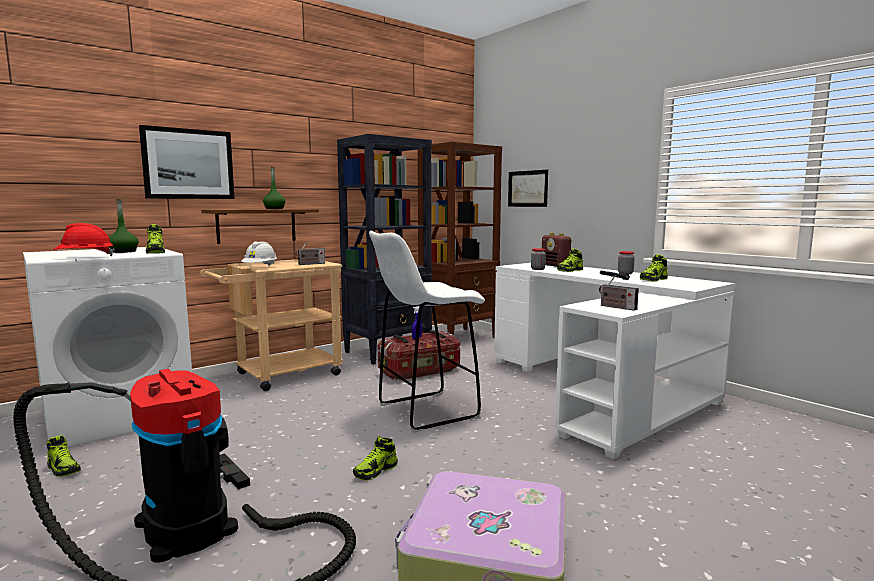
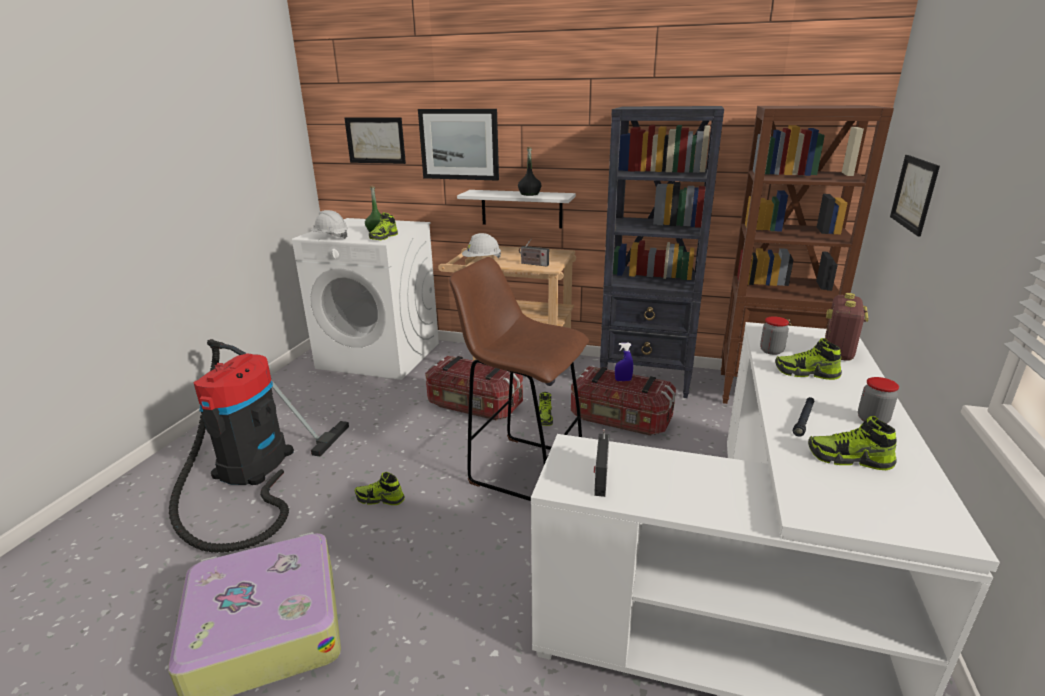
camera: 55 degrees right, 15 degrees up
(63, 469) = (298, 385): shoe -> shoe (545, 417)
(73, 155) = (375, 140): none -> picture
(84, 257) = (330, 237): red hard hat -> white hard hat
(257, 225) = (521, 208): brown shelf -> white shelf
(274, 208) = (529, 194): green bottle -> black bottle
(310, 403) = (474, 406): none -> storage box
(424, 411) = (523, 468): white stool -> brown stool

